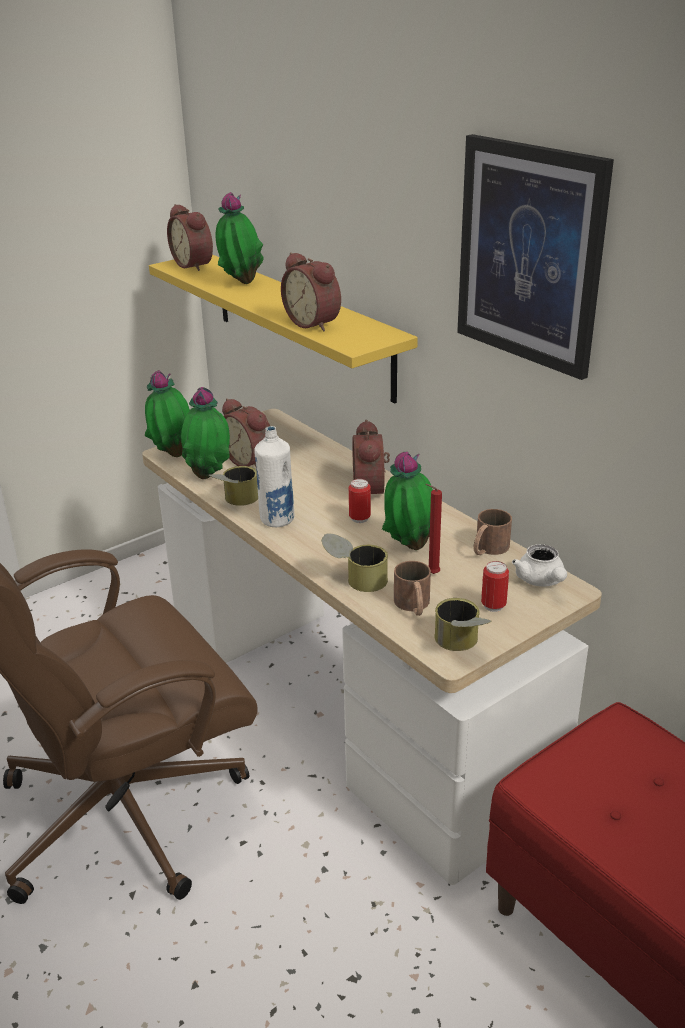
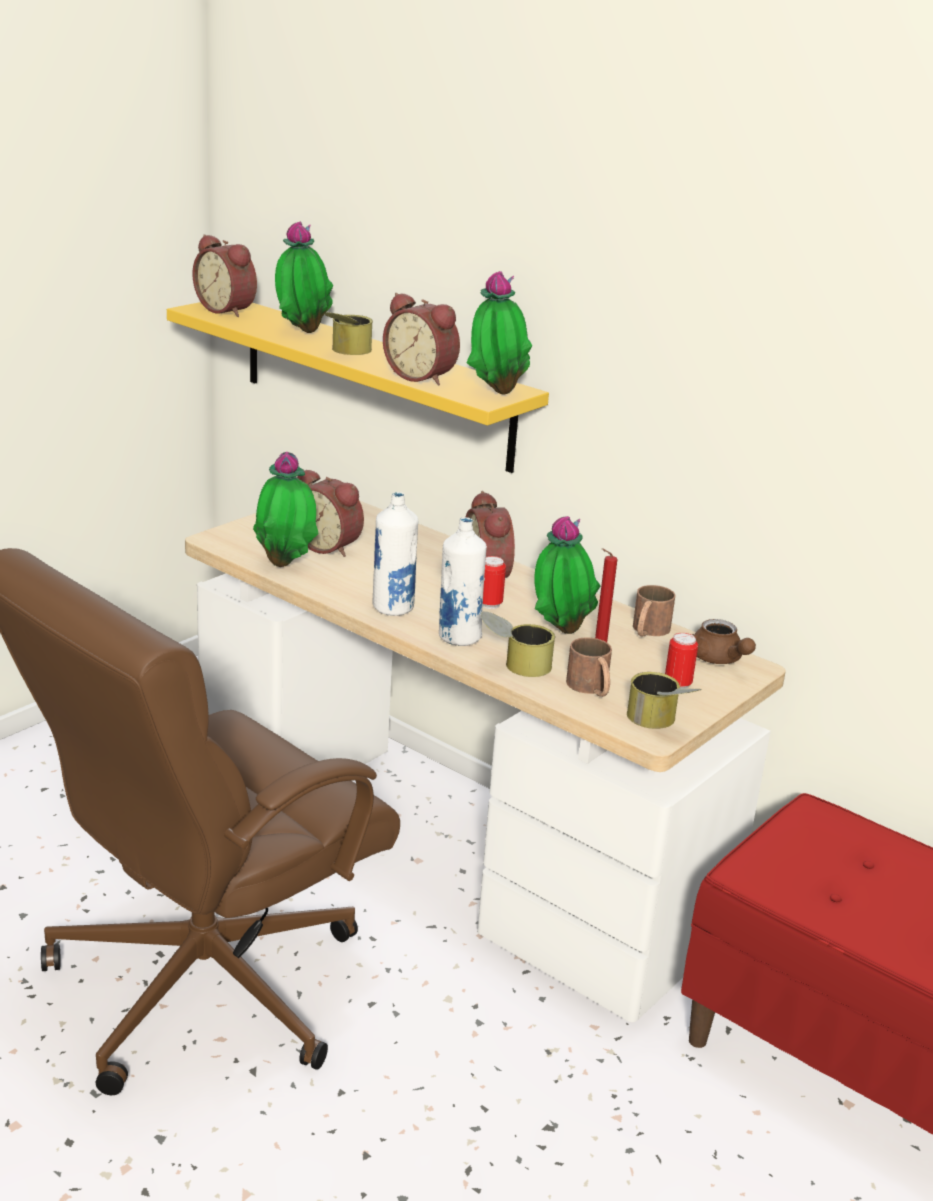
camera: 15 degrees left, 5 degrees down
(173, 454) = (227, 540): potted plant -> potted plant (495, 392)
(235, 501) = (332, 590): can -> can (346, 352)
(319, 550) = (459, 637): none -> white bottle
(529, 255) = (704, 297): picture -> none
(541, 581) = (718, 660): white teapot -> brown teapot

